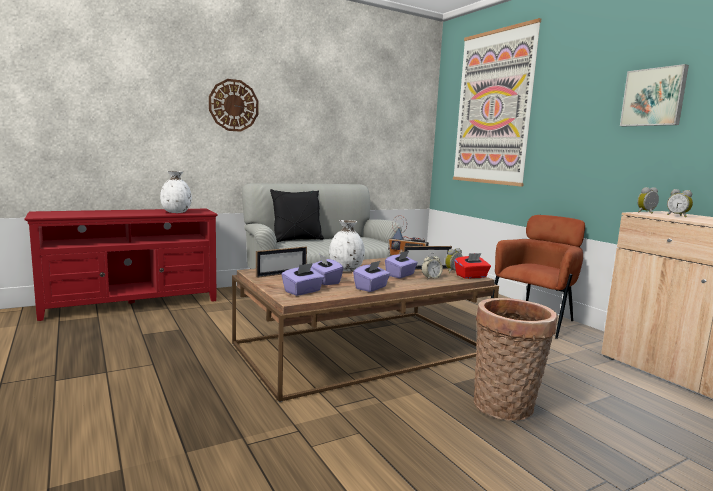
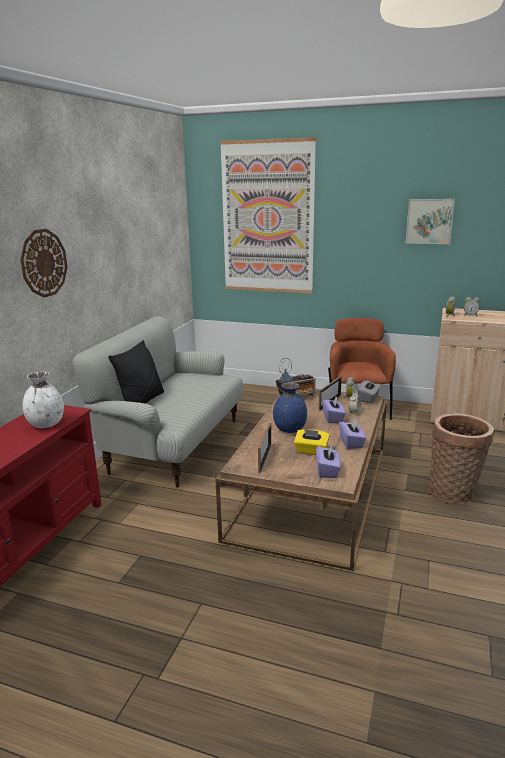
camera: 40 degrees left, 10 degrees up
(324, 281) = (311, 451): purple tissue box -> yellow tissue box
(345, 270) = (290, 429): white vase -> blue vase
(471, 276) = (368, 399): red tissue box -> grey tissue box

